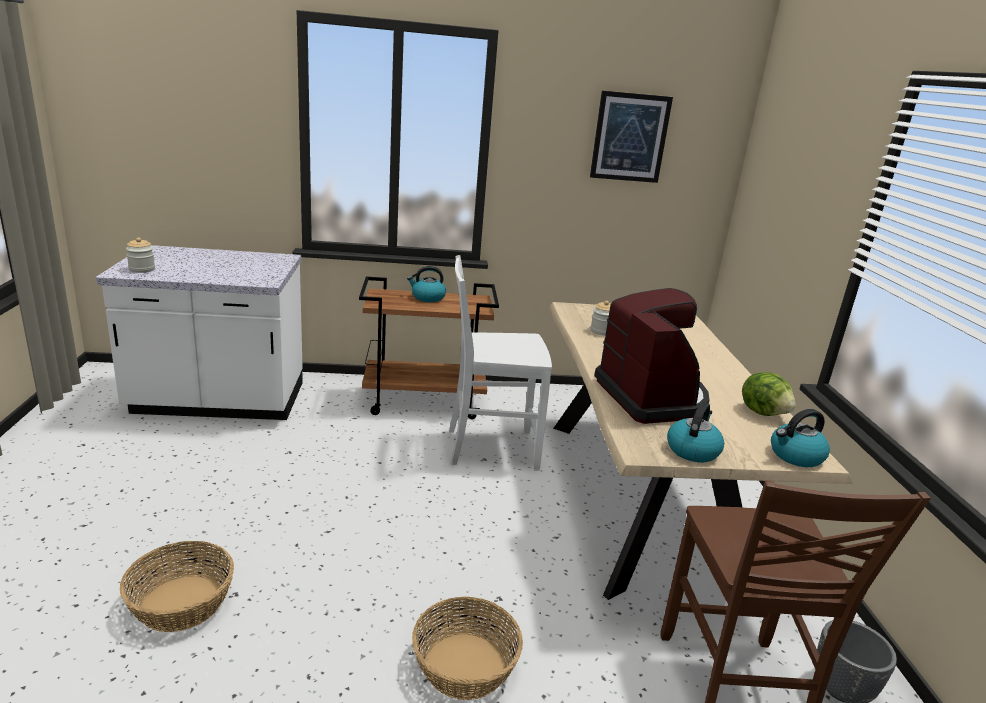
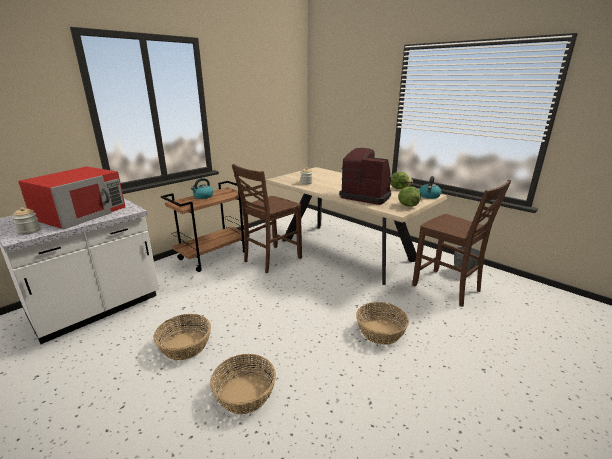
camera: 40 degrees left, 0 degrees up
(219, 266) = (81, 213): none -> red microwave
(220, 500) = (184, 346): none -> basket
(490, 448) = (271, 259): white chair -> brown chair
(629, 137) = (265, 91): picture -> none
(692, 450) = (407, 205): kettle -> lettuce

